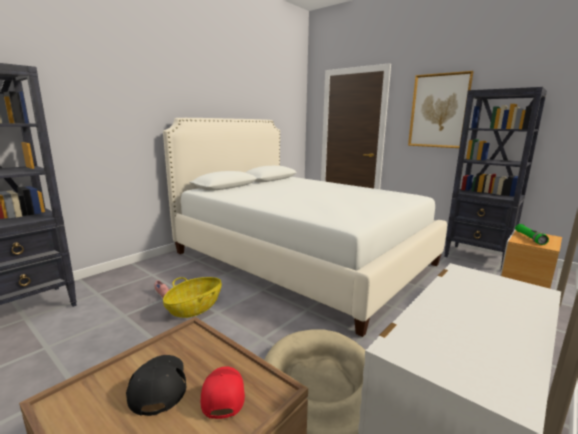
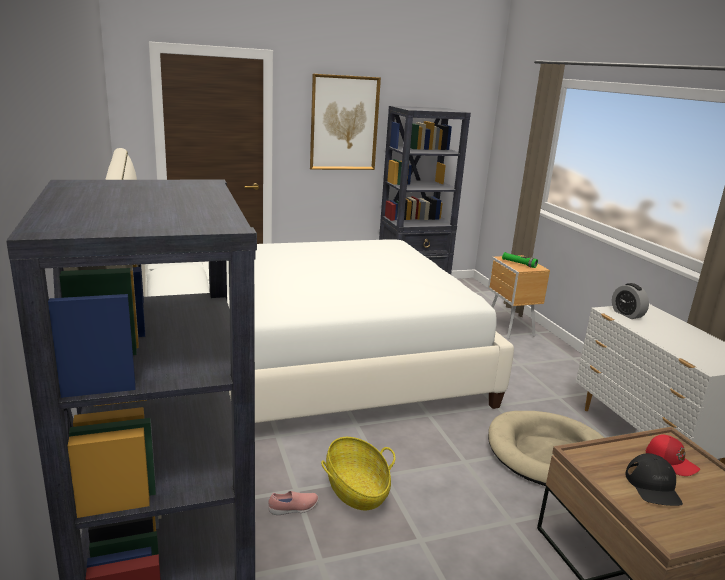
camera: 60 degrees left, 5 degrees up
(158, 384) = (653, 486): black cap -> black cap turned 105 degrees counterclockwise
(222, 395) = (671, 461): red cap -> red cap turned 150 degrees counterclockwise
(476, 281) = (627, 314): none -> alarm clock

